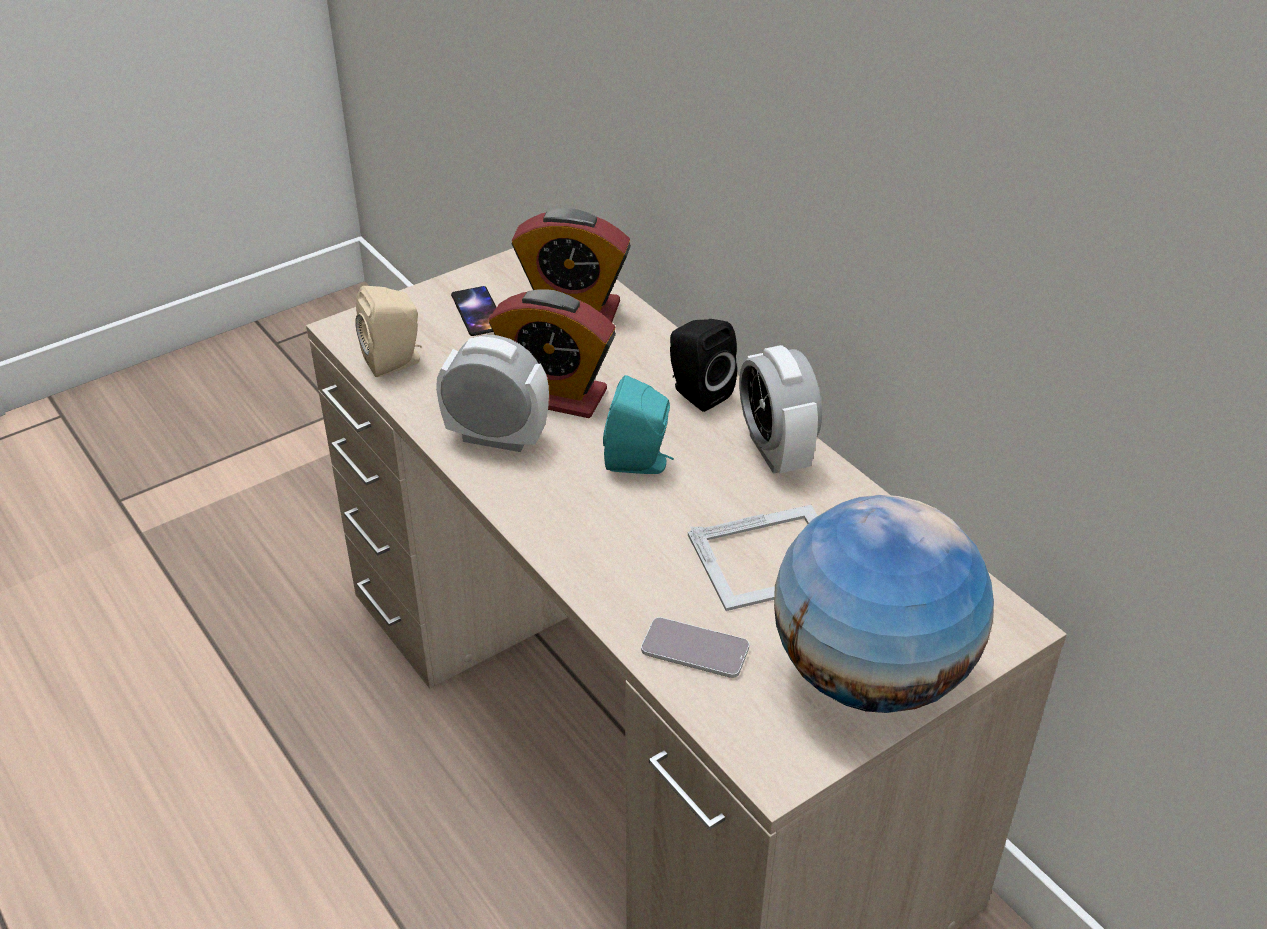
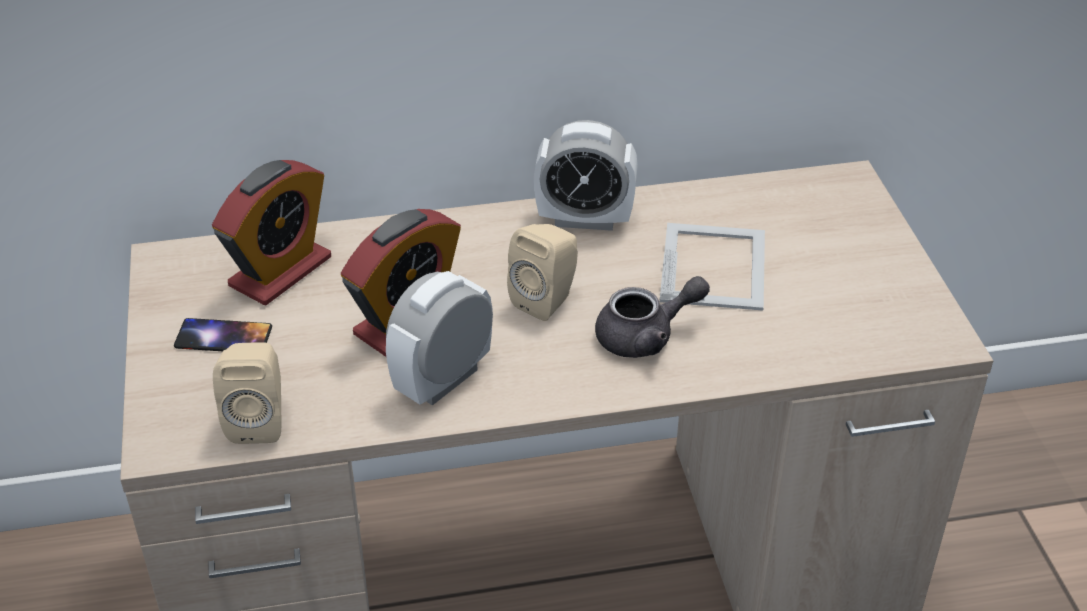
camera: 65 degrees left, 0 degrees up
(630, 540) = (646, 336): none -> grey teapot
(640, 463) = (547, 300): turquoise speaker -> beige speaker
(695, 649) = (798, 341): phone -> none
(697, 393) = (474, 236): black speaker -> none
(869, 675) = (868, 261): globe -> none

